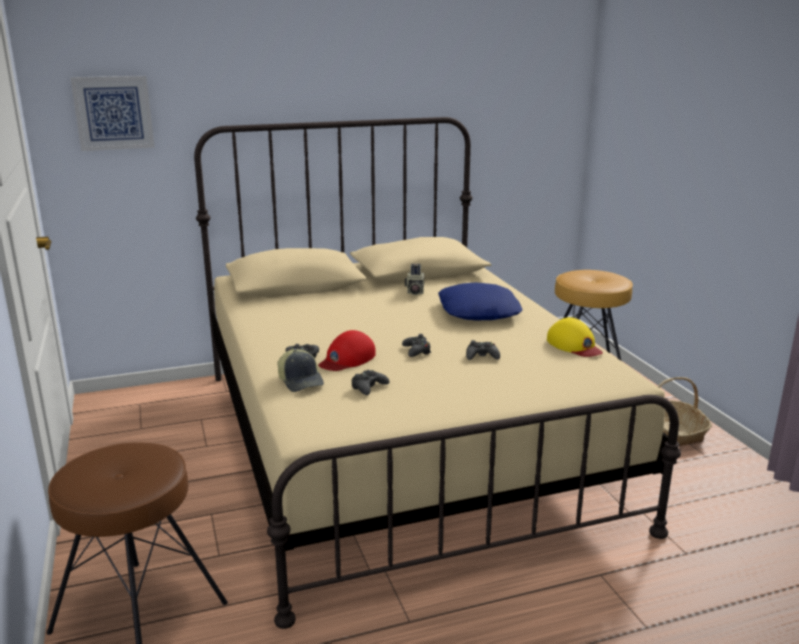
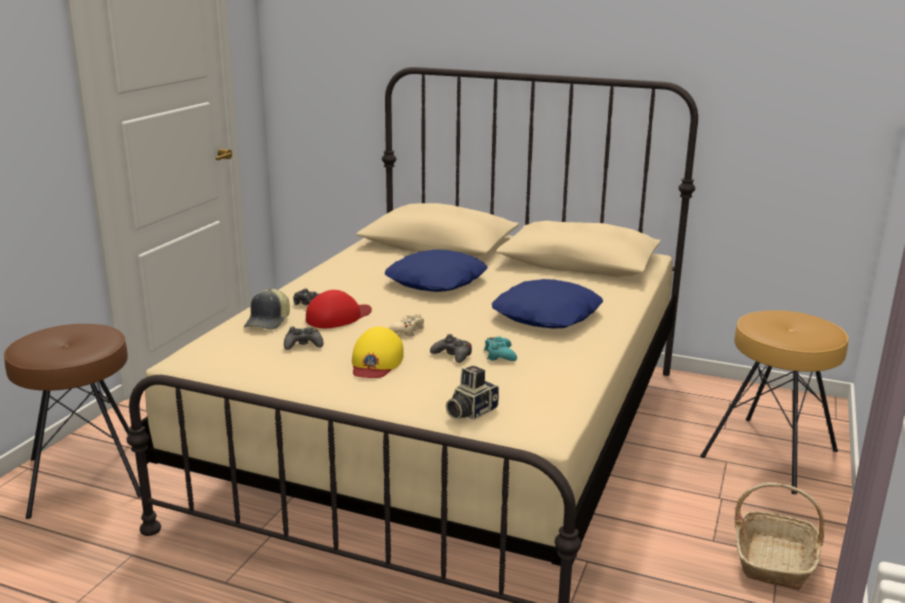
camera: 40 degrees right, 0 degrees up
(113, 113) = (326, 45): picture -> none
(347, 359) = (338, 317): red cap -> red cap turned 150 degrees clockwise
(359, 311) = (437, 281): none -> blue pillow
(414, 291) = (527, 279): camera -> camera (470, 411)
(416, 351) = (407, 330): black game controller -> beige game controller
(508, 346) = (499, 355): none -> turquoise game controller
(574, 345) = (568, 378): yellow cap -> yellow cap (376, 362)

